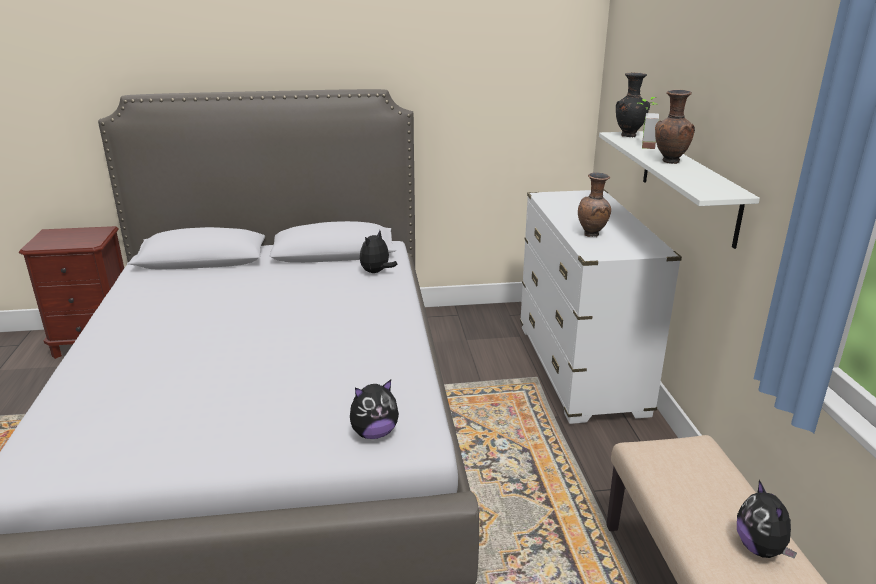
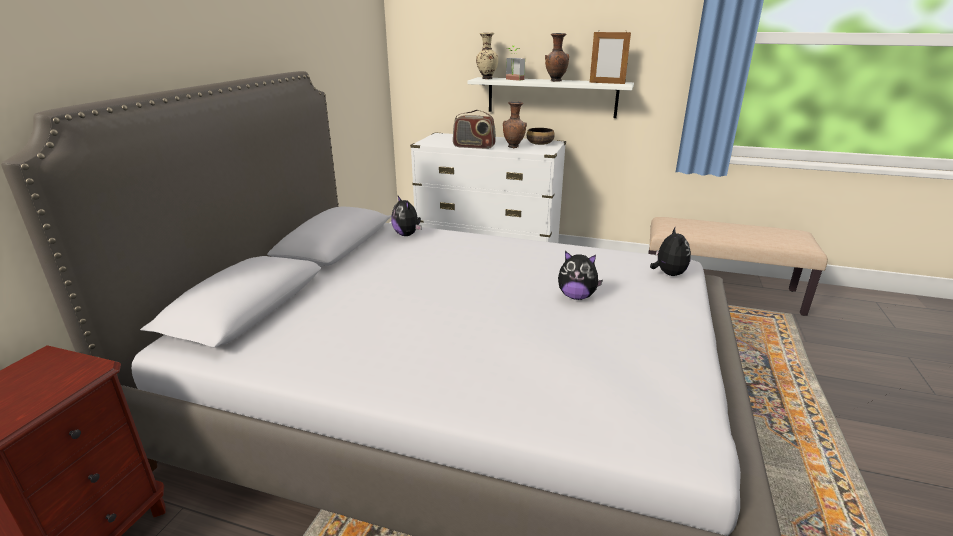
camera: 65 degrees left, 0 degrees up
(562, 217) = (474, 146): none -> radio
(628, 135) = (486, 79): black vase -> beige vase
(633, 245) = (539, 144): none -> bowl
(706, 185) = (607, 83): none -> picture frame
(761, 548) = (751, 229): plush toy -> plush toy (576, 296)

